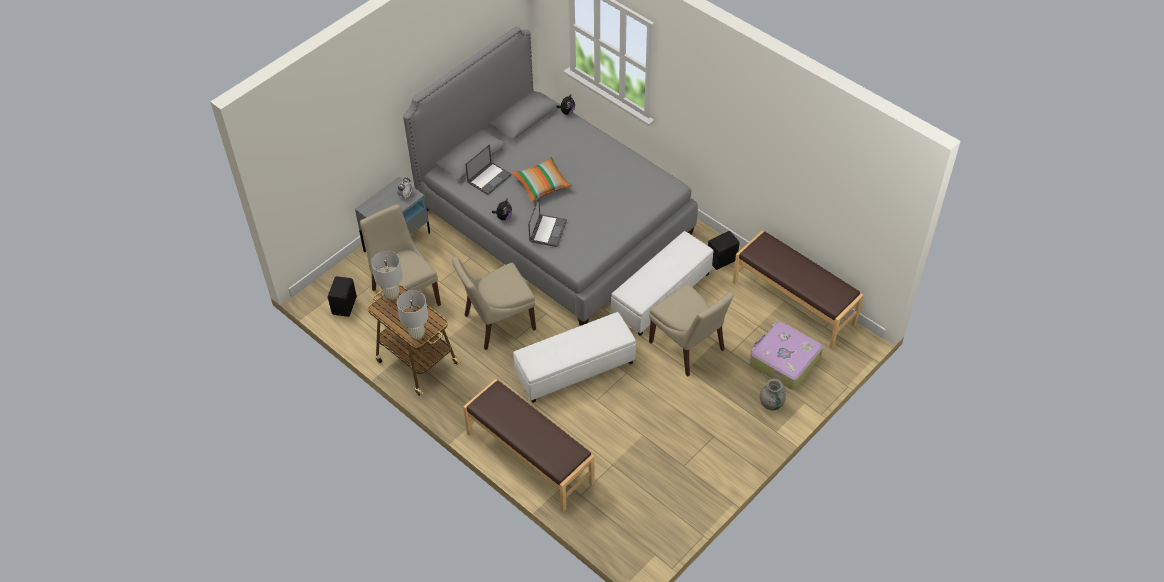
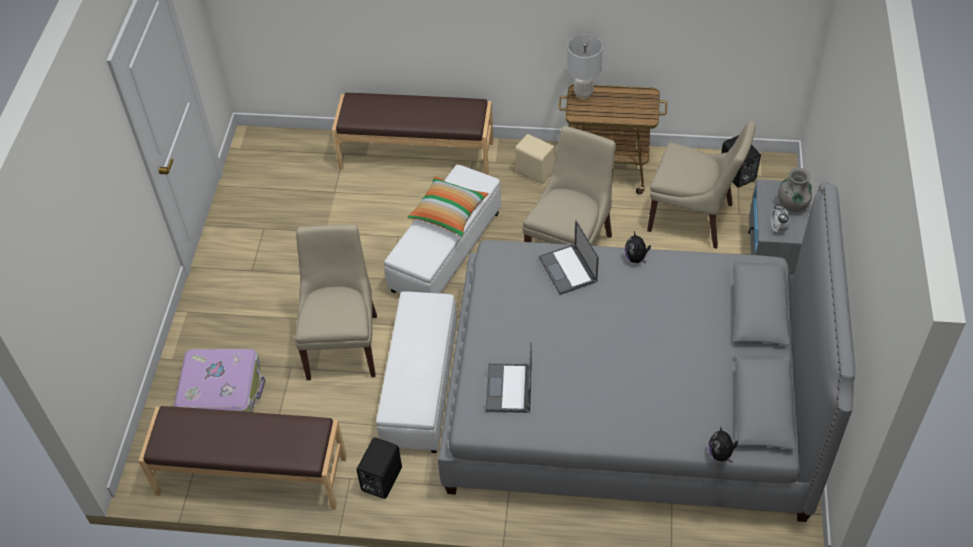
camera: 145 degrees right, 0 degrees up
(392, 295) = (649, 111): white table lamp -> none
(463, 390) = (535, 171): none -> beige speaker
(489, 178) = (706, 293): laptop -> laptop (509, 389)
(542, 185) = (636, 323): pillow -> pillow (448, 213)
(688, 347) = (342, 344): beige chair -> beige chair turned 75 degrees clockwise
(771, 403) = (209, 337): grey vase -> grey vase (792, 204)

